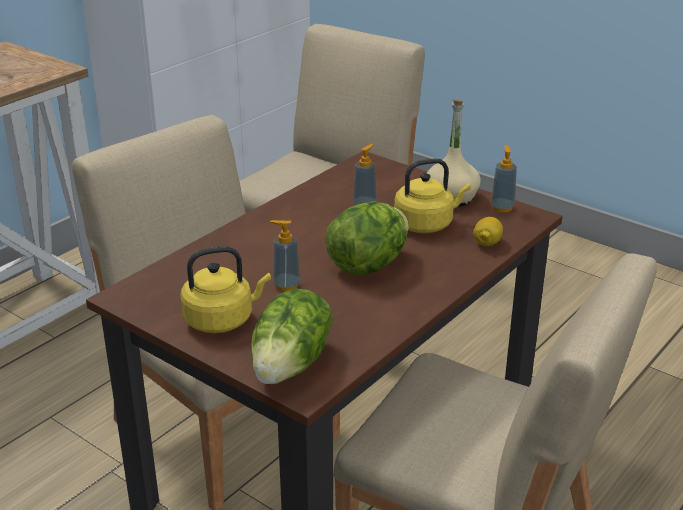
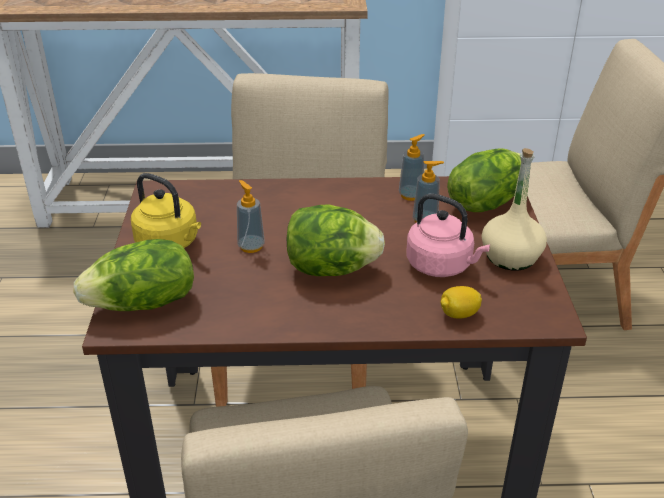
camera: 50 degrees right, 5 degrees up
(377, 175) = (485, 202): none -> lettuce
(426, 224) = (442, 266): yellow kettle -> pink kettle
(502, 207) = (539, 293): soap dispenser -> soap dispenser (411, 195)

